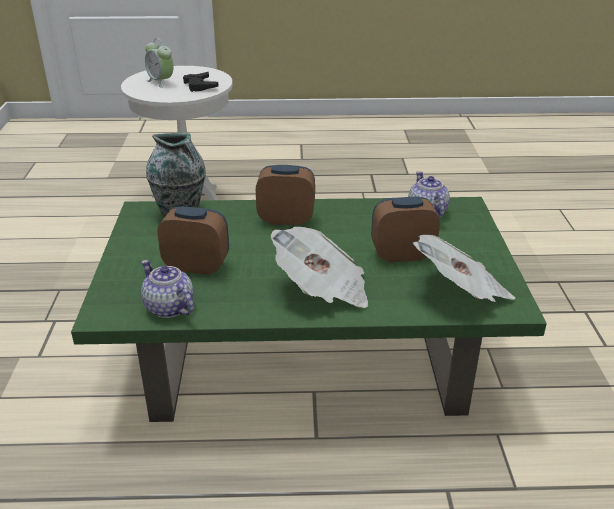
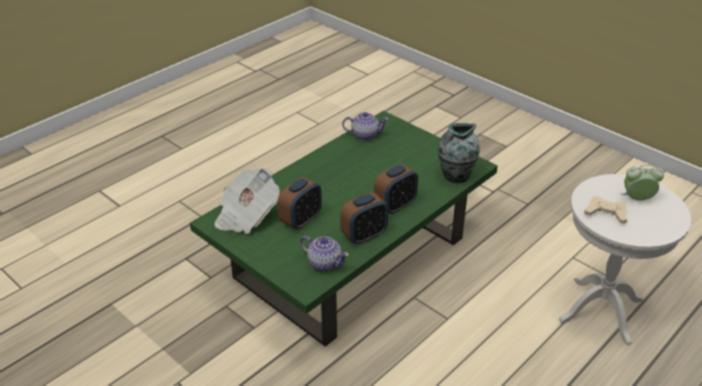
camera: 135 degrees right, 5 degrees up
(197, 266) = (388, 156): alarm clock -> alarm clock (364, 235)
(200, 85) = (605, 213): black game controller -> beige game controller
(322, 289) = (314, 178): newspaper -> none

